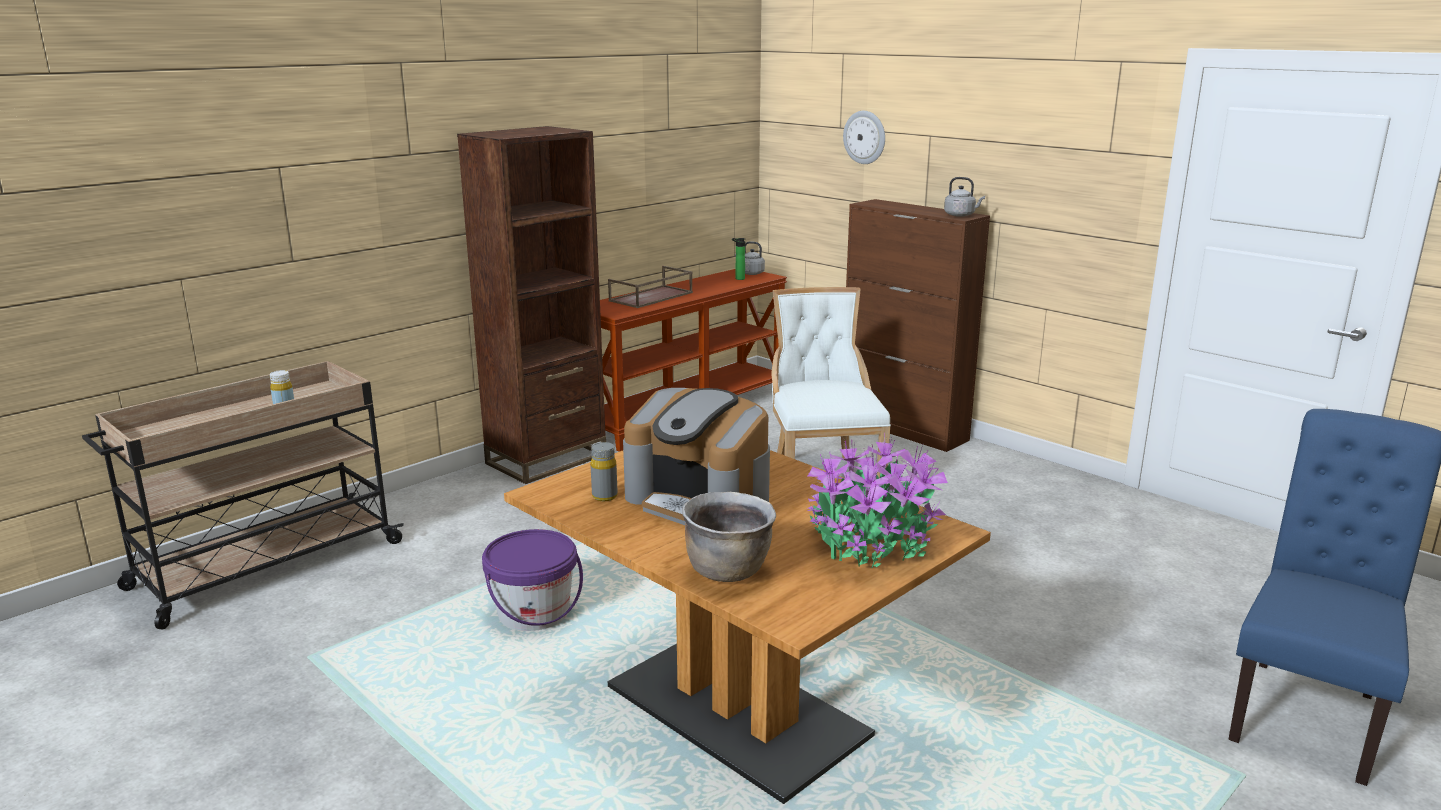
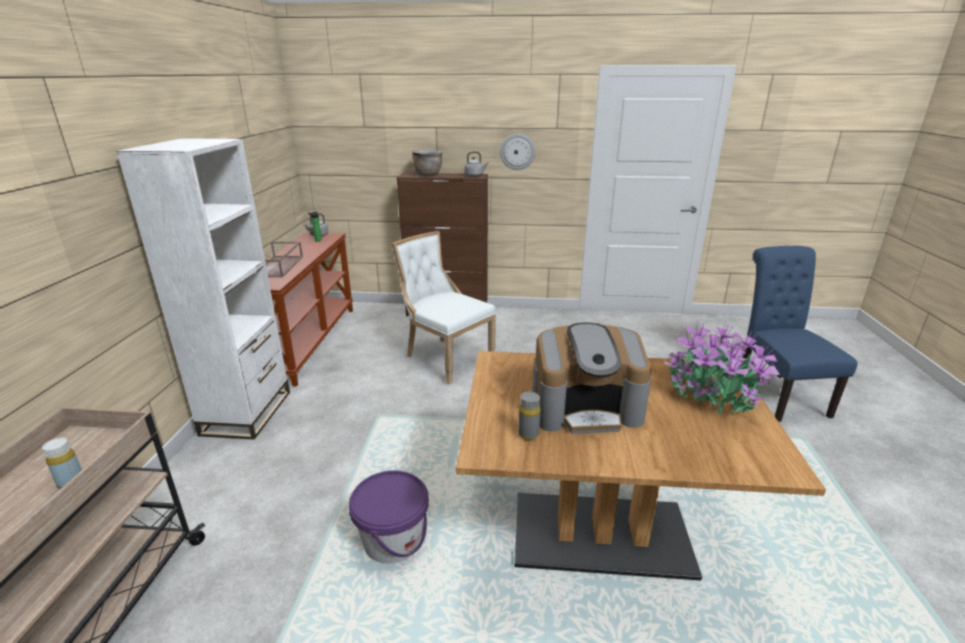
camera: 40 degrees left, 5 degrees up
(547, 459) = (247, 413): brown bookcase -> white bookcase
(728, 570) = (695, 453): brown cooking pot -> brown cooking pot (428, 174)
(865, 137) = (386, 132): wall clock -> wall clock (517, 152)

